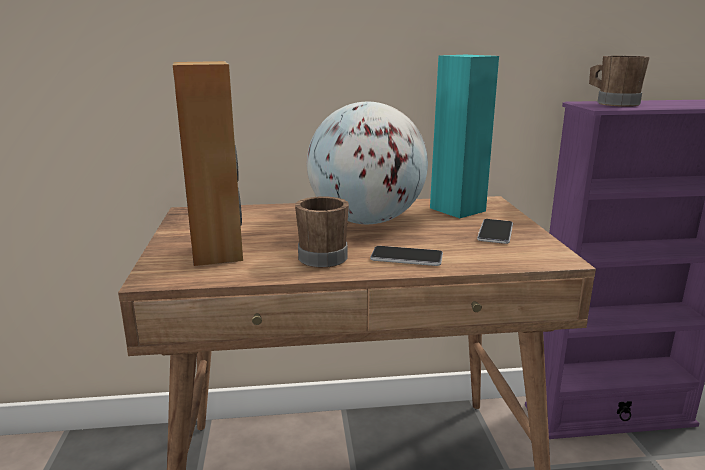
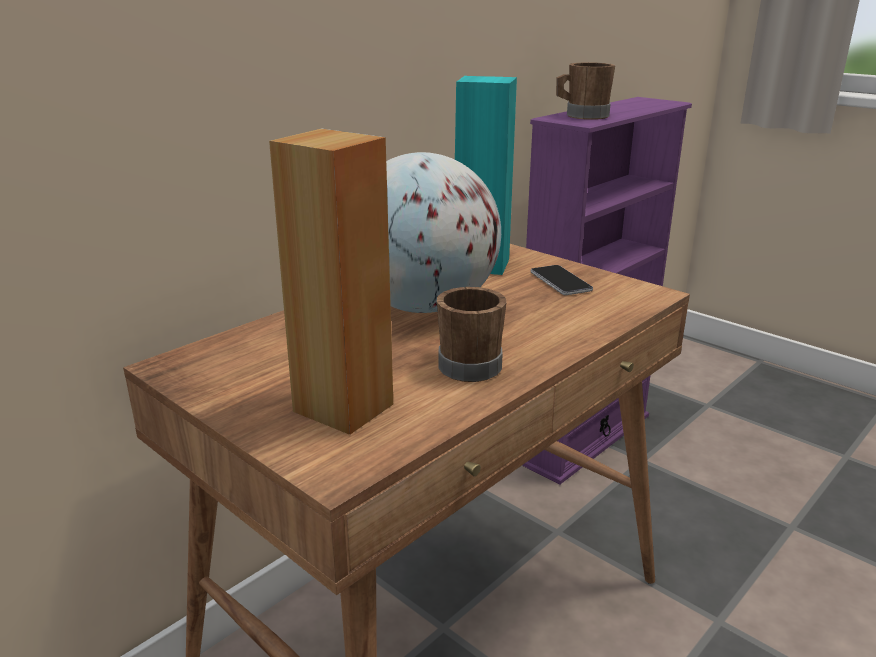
camera: 40 degrees left, 5 degrees up
(406, 257) = (542, 336): phone -> none

